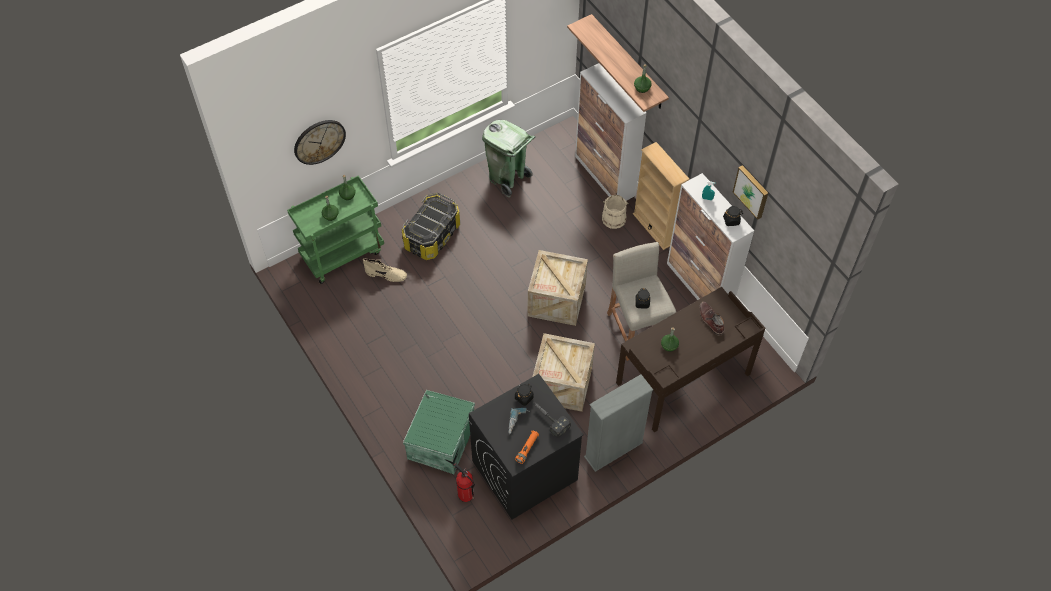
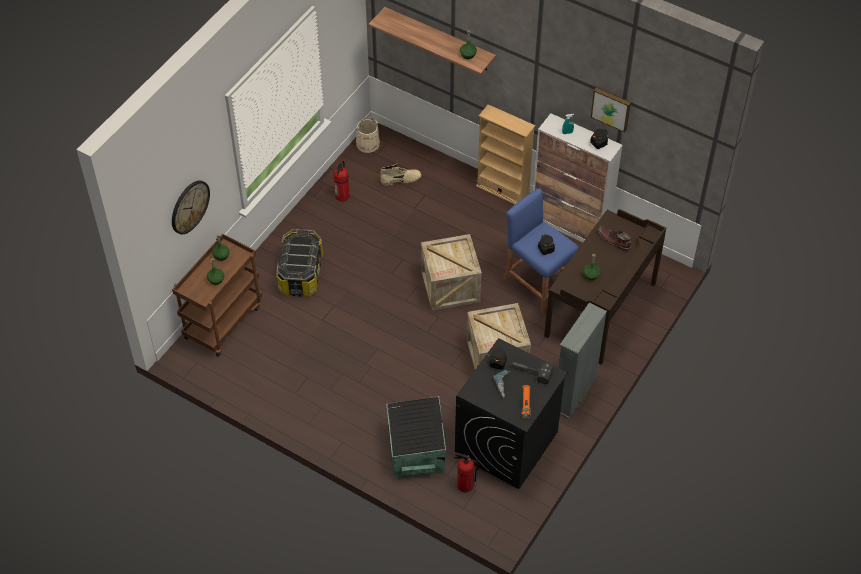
camera: 25 degrees left, 5 degrees down
(342, 253) = (223, 321): green cart -> brown cart
(386, 274) = (277, 324): beige boot -> beige boot (401, 179)
(440, 441) = (415, 450): green storage box -> black storage box
(507, 178) = (342, 196): green trash can -> fire extinguisher
(605, 176) = (432, 162): cabinet -> none
(613, 219) = (461, 197): beige bucket -> beige bucket (367, 144)
(637, 330) = (537, 284): beige stool -> blue stool

